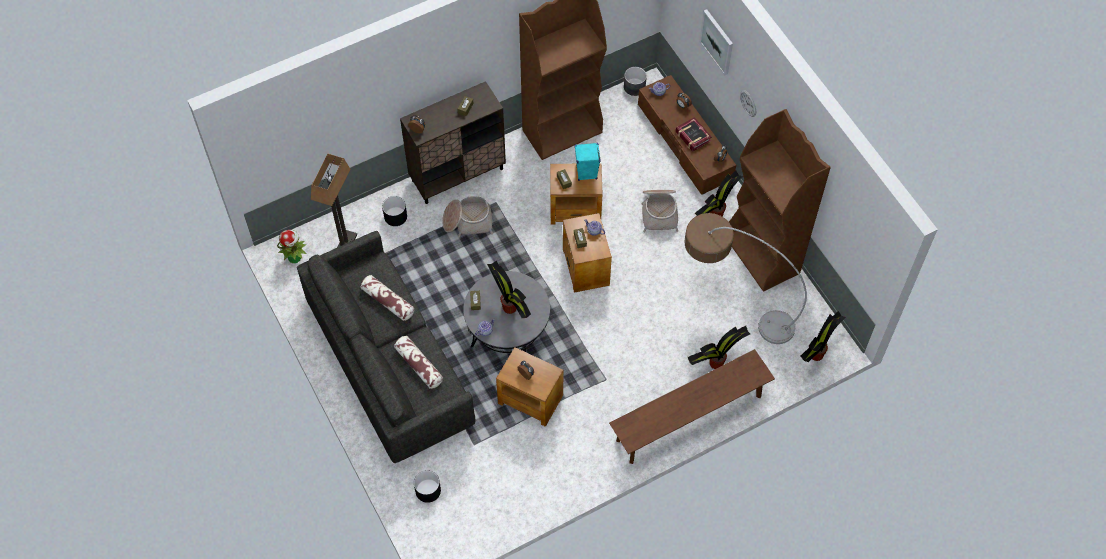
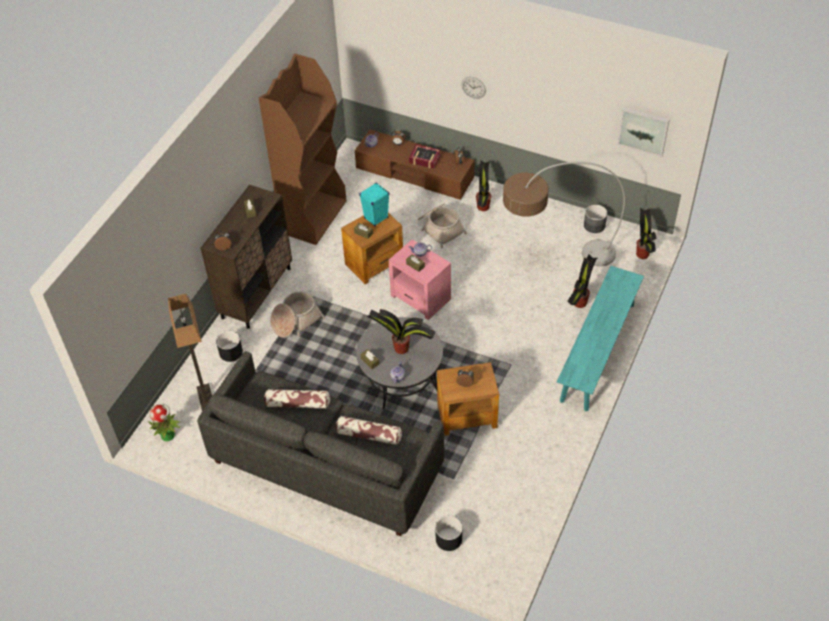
camera: 35 degrees left, 10 degrees down
(585, 267) = (420, 297): brown side table -> pink side table
(634, 87) = (342, 159): grey planter -> grey planter (594, 225)
(689, 418) = (597, 352): brown bench -> turquoise bench
(717, 41) = (419, 53): picture -> picture (643, 131)
(762, 255) = (542, 213): brown bookcase -> none

